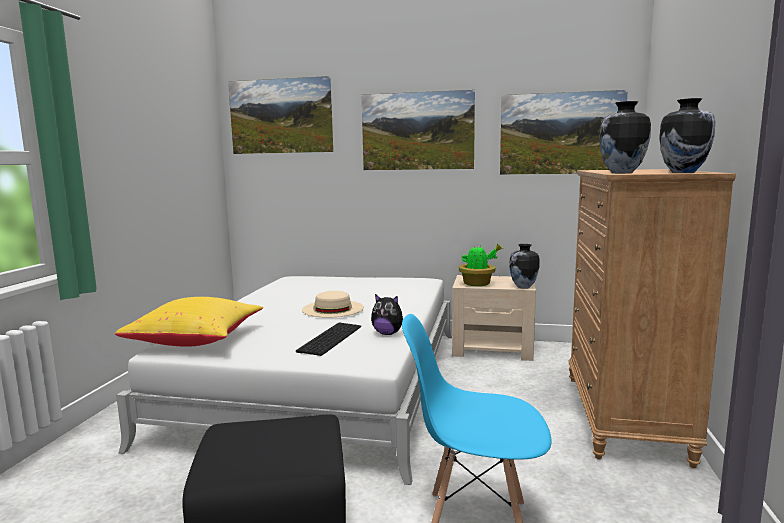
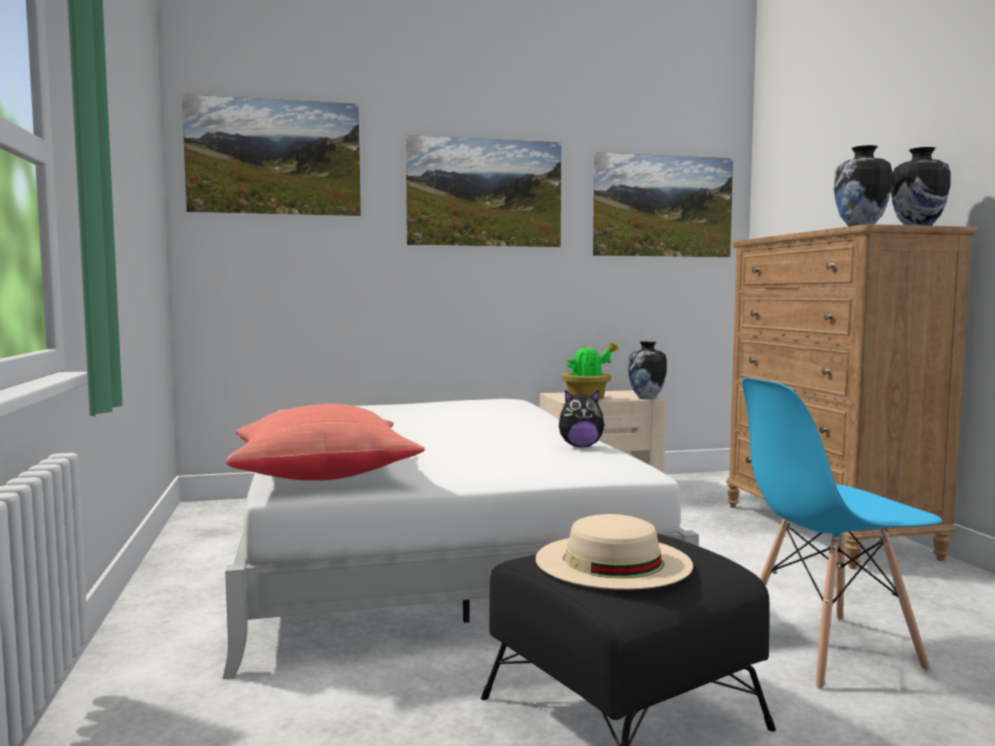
camera: 25 degrees left, 5 degrees down
(197, 340) = (322, 475): yellow pillow -> red pillow
(329, 338) = (516, 456): keyboard -> none
(332, 308) = (452, 430): beige hat -> beige hat (613, 561)

